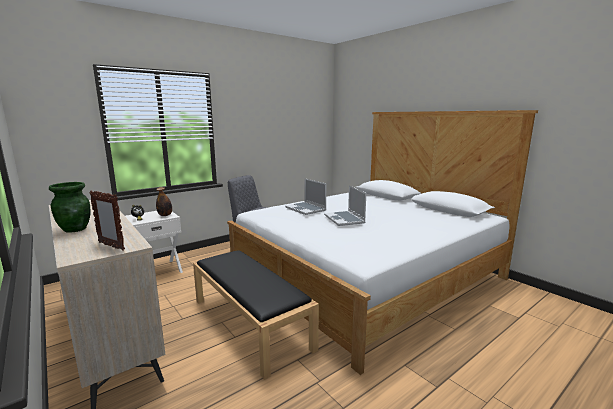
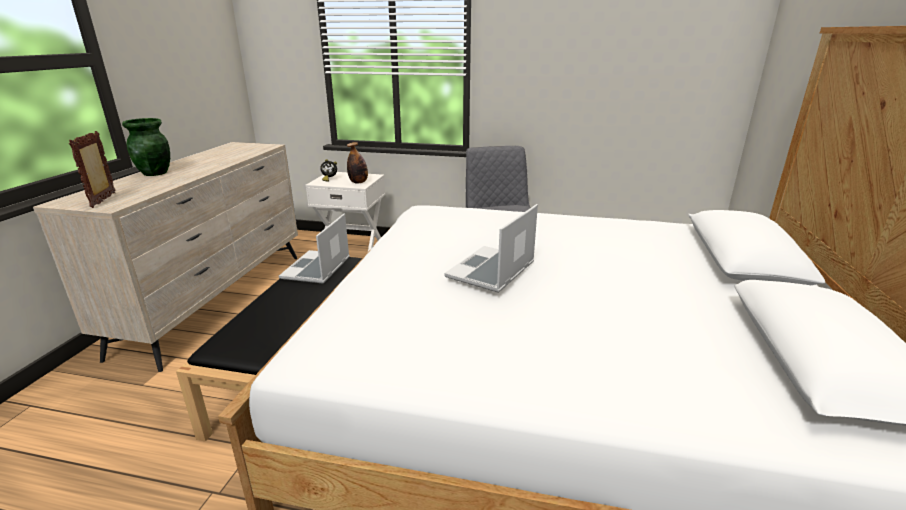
camera: 50 degrees right, 10 degrees up
(306, 209) = (488, 229): laptop -> laptop (317, 269)

